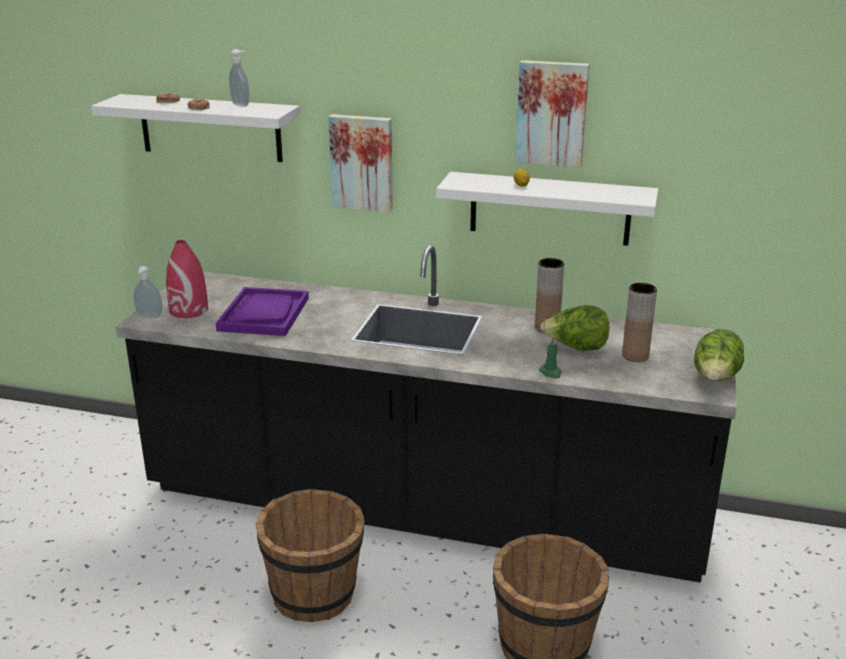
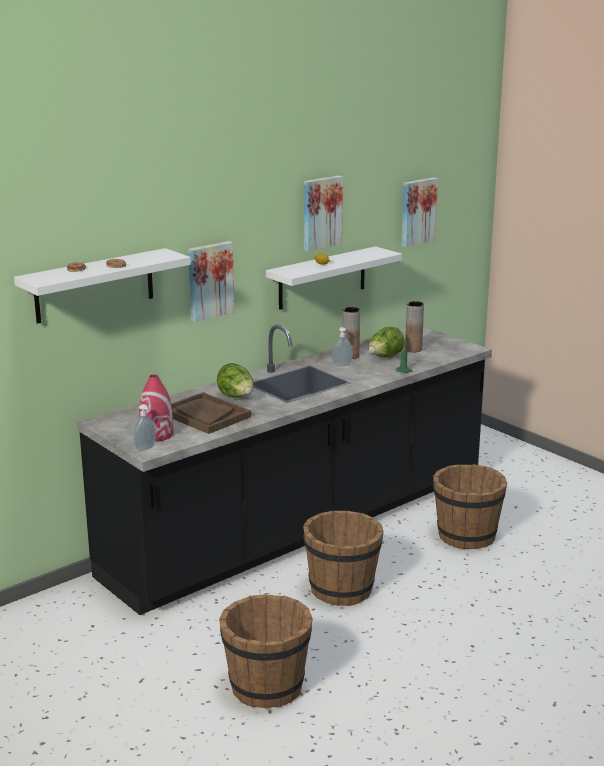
camera: 55 degrees left, 5 degrees down
(80, 624) = (266, 686): none -> brown bucket
(241, 105) = (132, 257): soap dispenser -> soap dispenser (341, 364)
(264, 314) = (205, 415): purple tray -> brown tray
(715, 379) = (461, 344): lettuce -> lettuce (236, 397)
(758, 154) = (417, 211): none -> picture

